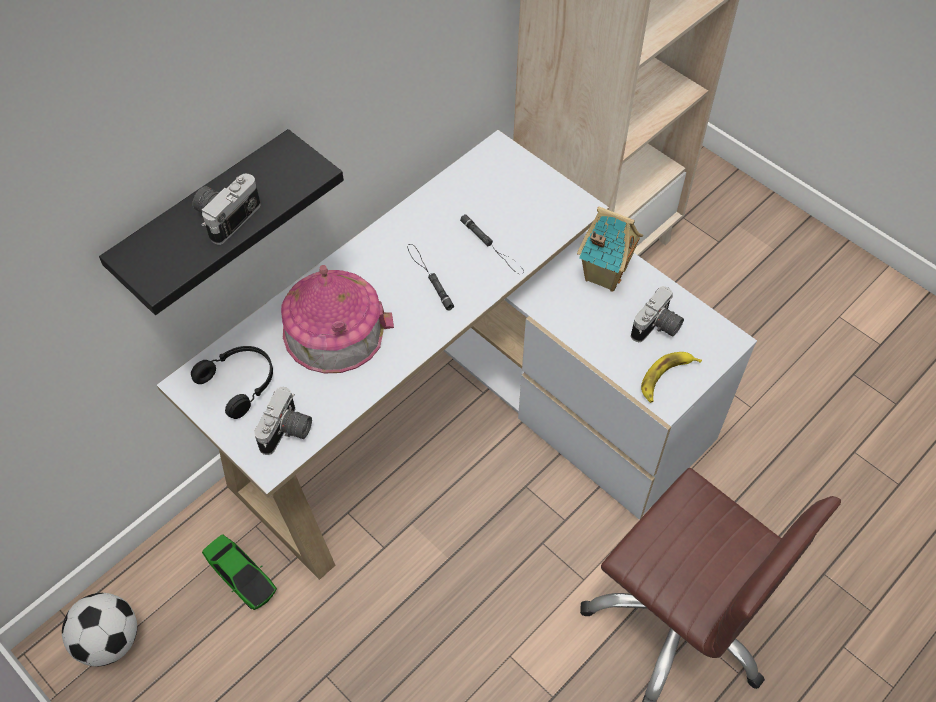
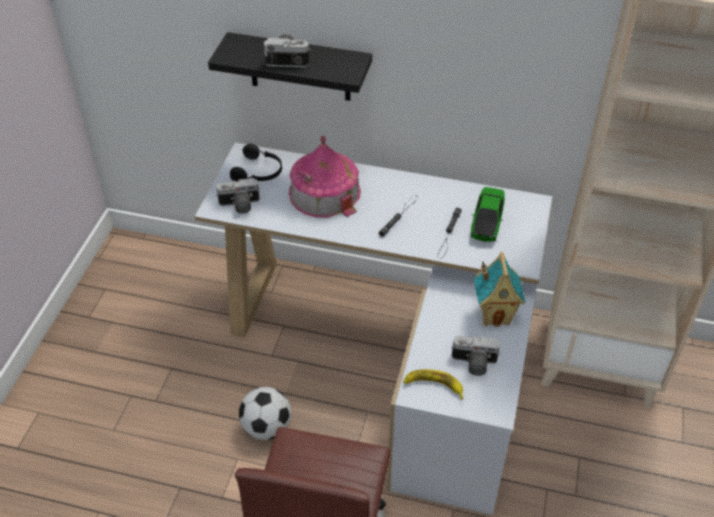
camera: 60 degrees right, 10 degrees down
(109, 640) = (139, 262): football -> football (266, 427)
(241, 576) = (210, 297): toy car -> toy car (487, 221)

